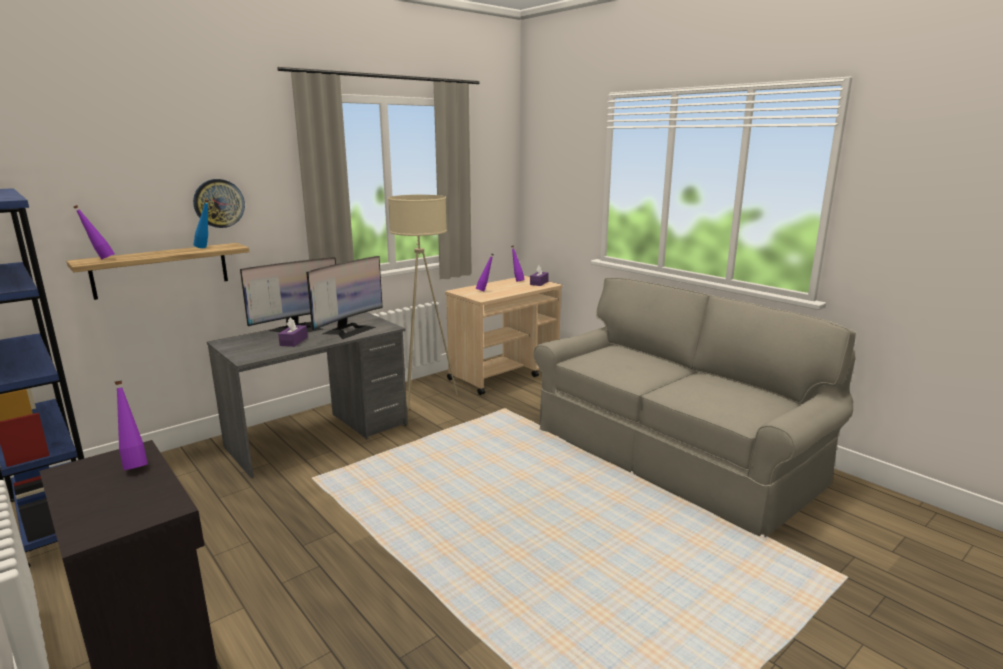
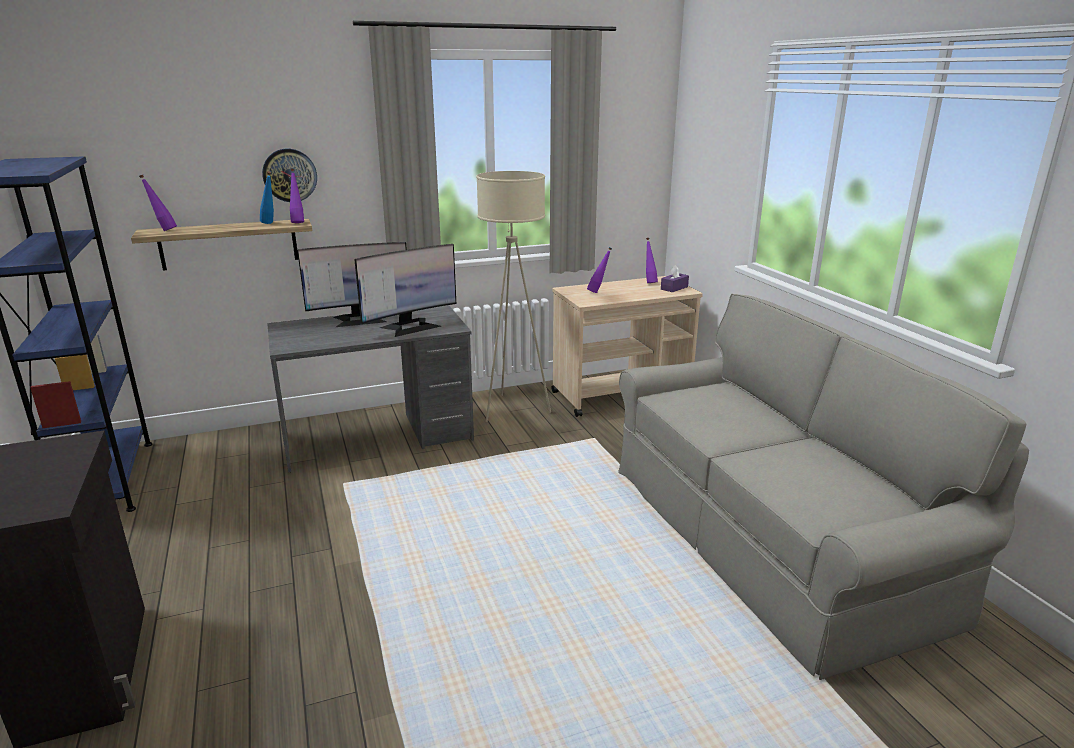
camera: 20 degrees right, 5 degrees up
(135, 465) = (66, 455): purple bottle -> purple bottle (298, 222)
(294, 341) = (345, 333): purple tissue box -> none

